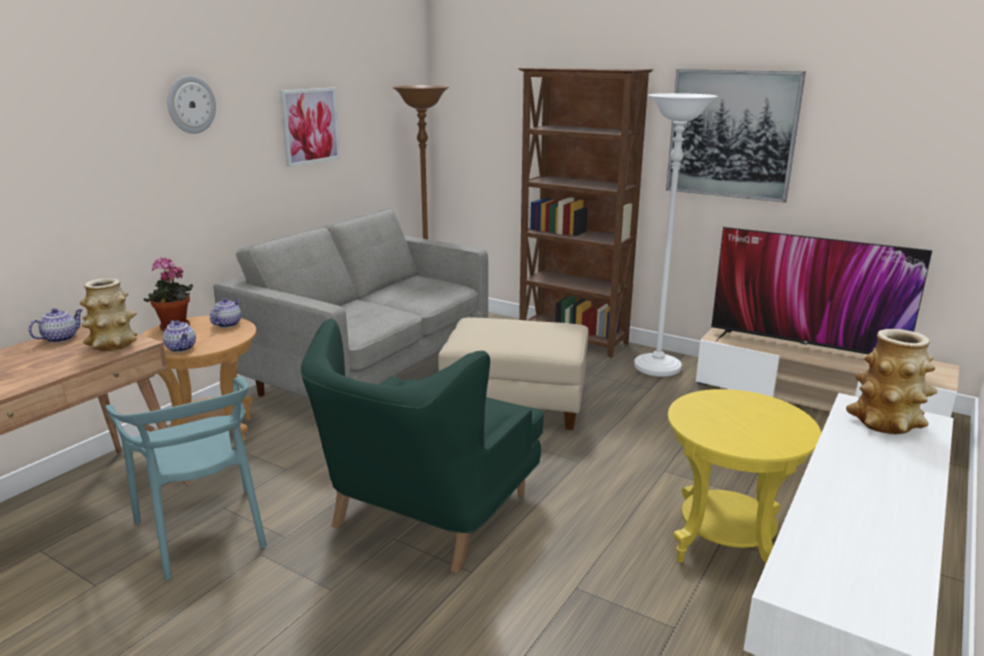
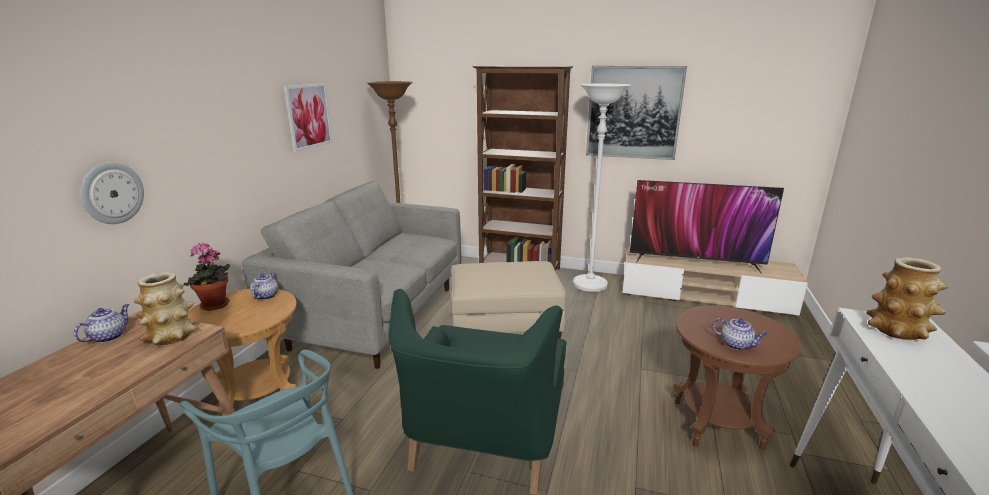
camera: 15 degrees left, 0 degrees up
(181, 348) = (232, 326): teapot -> teapot (736, 345)
(190, 104) = (210, 99): wall clock -> wall clock (112, 193)
(725, 544) = (717, 424): yellow side table -> brown side table

